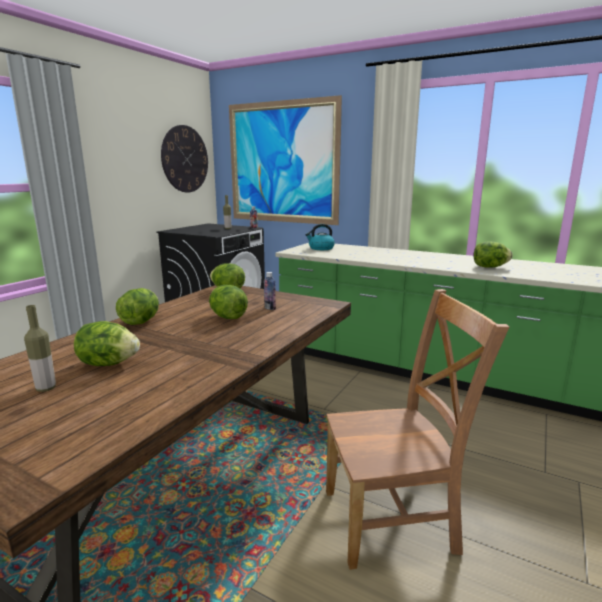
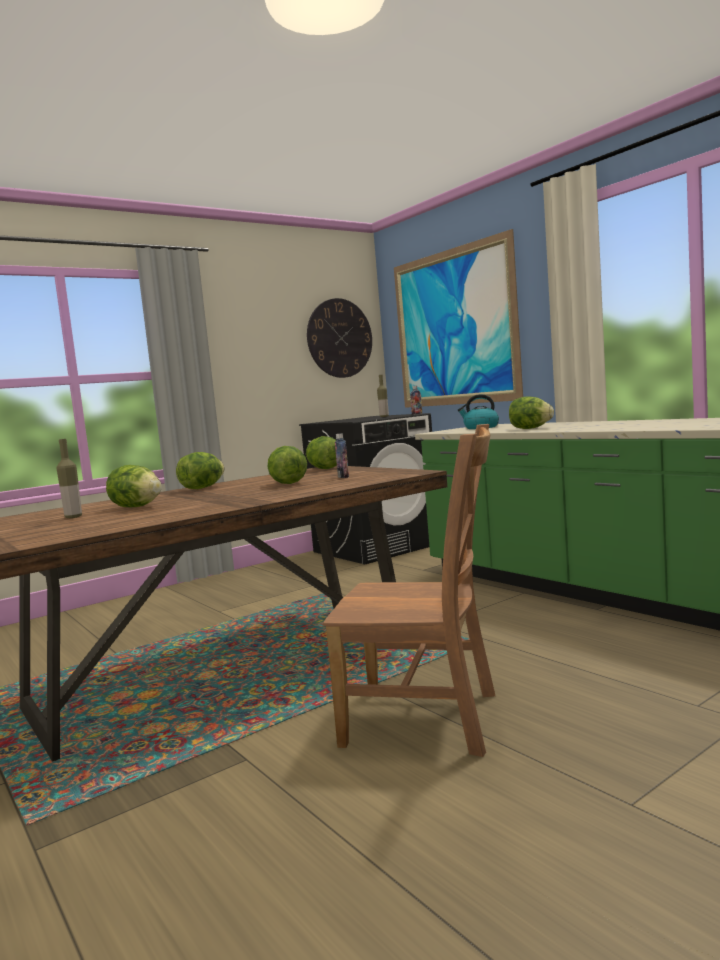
camera: 25 degrees right, 10 degrees down
(489, 267) = (681, 425): lettuce -> lettuce (530, 428)

